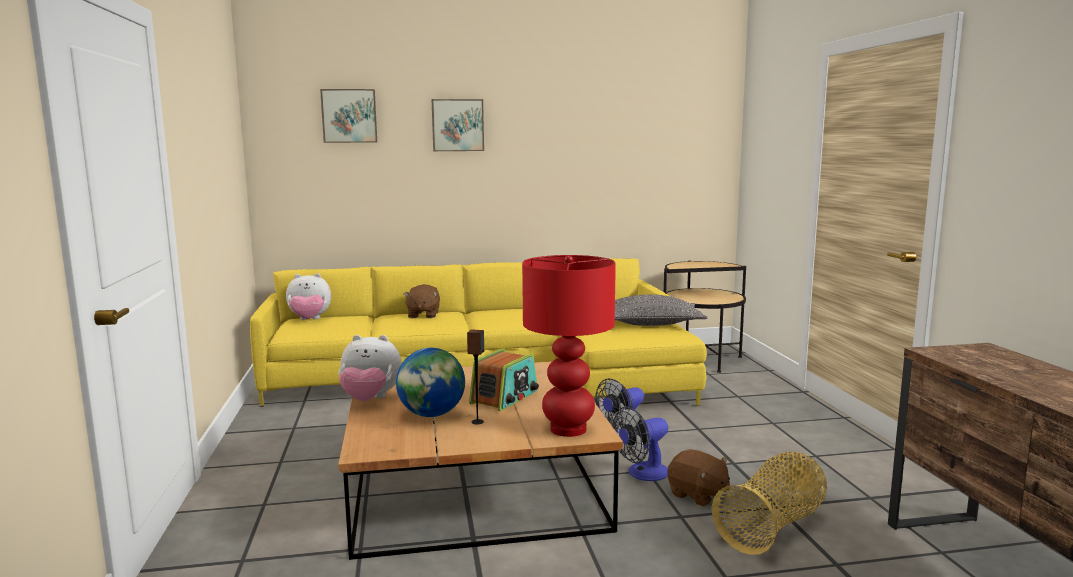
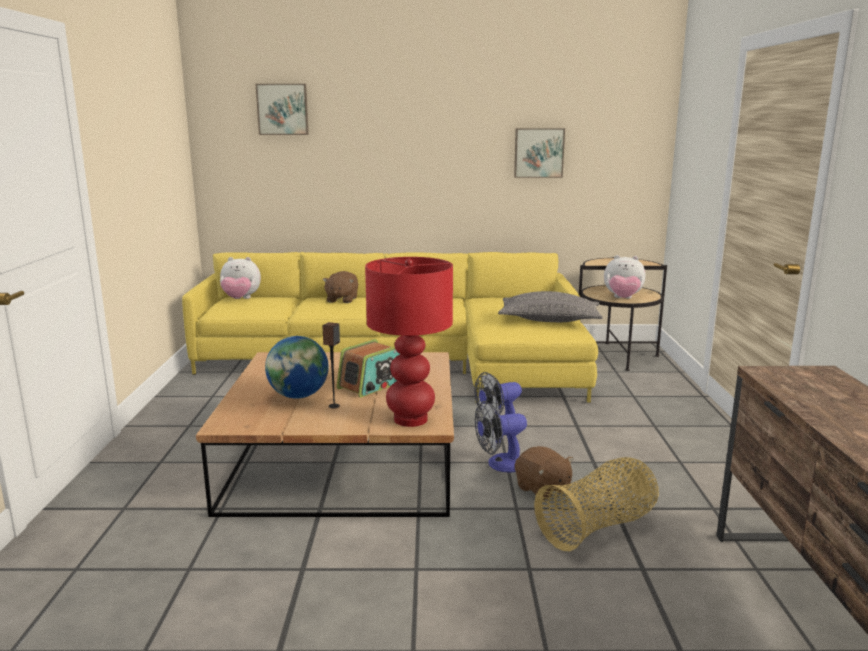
camera: 10 degrees right, 5 degrees up
(370, 399) = (254, 378): plush toy -> plush toy (623, 299)
(457, 125) = (384, 118): picture -> picture (538, 153)

